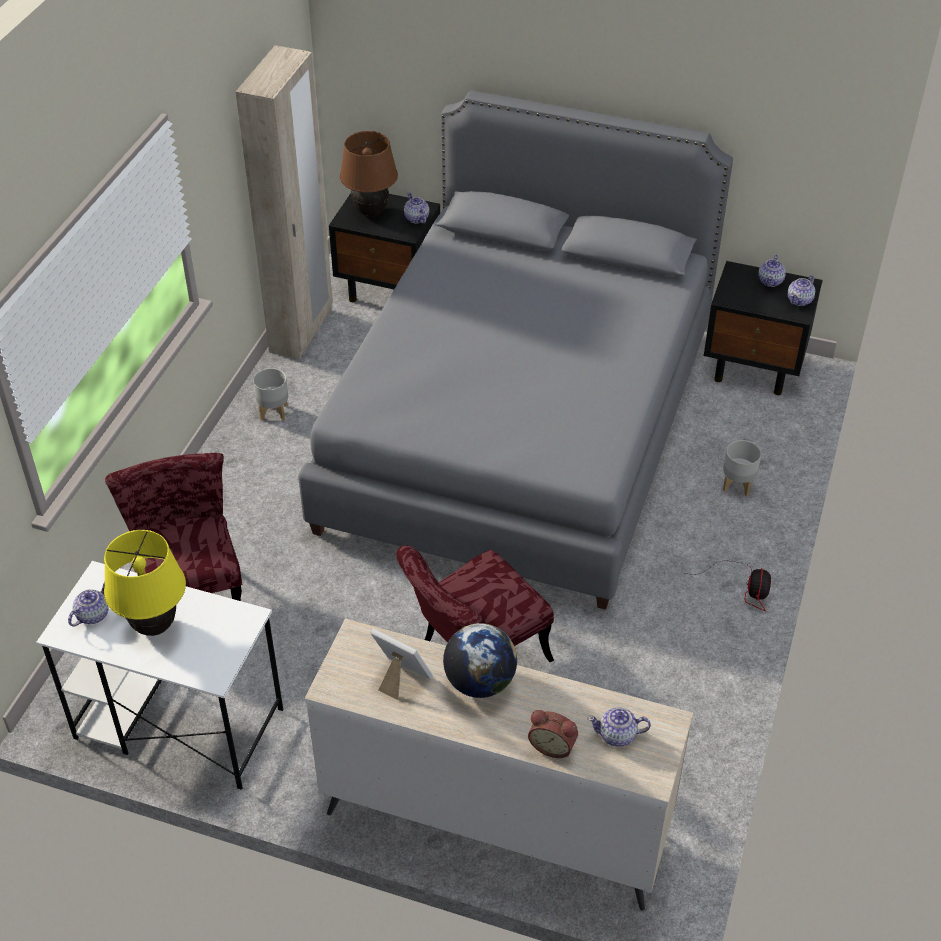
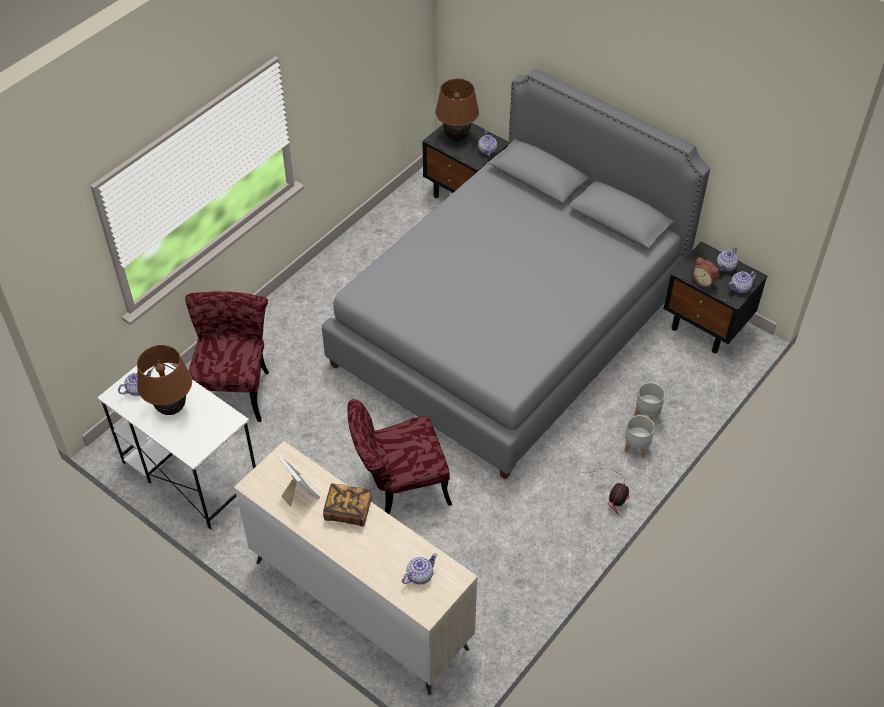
camera: 20 degrees right, 5 degrees up
(154, 626) = (171, 408): yellow table lamp -> brown table lamp
(273, 412) = (344, 268): grey planter -> grey planter (636, 447)
(302, 331) = (390, 211): beige wardrobe -> none
(479, 682) = (348, 511): globe -> book
(553, 745) = (374, 568): alarm clock -> alarm clock (704, 281)
(617, 735) = (419, 575): teapot -> teapot turned 120 degrees clockwise

